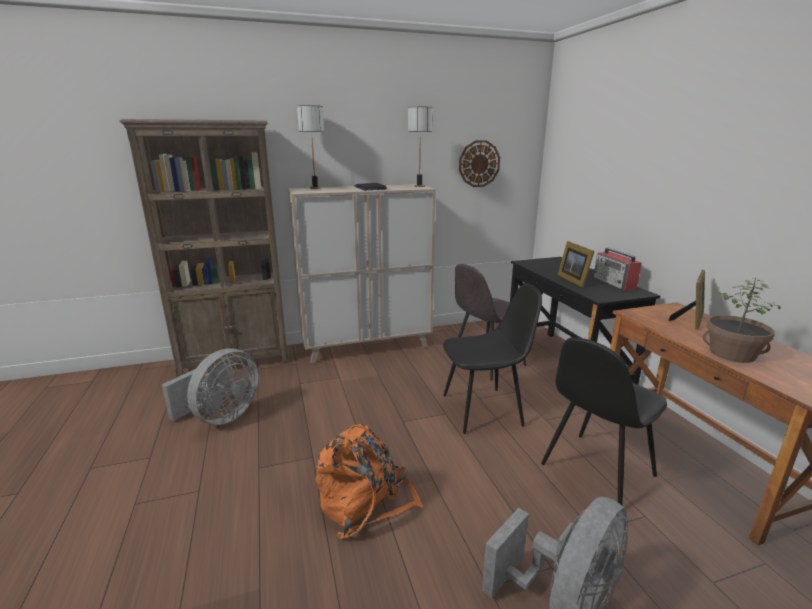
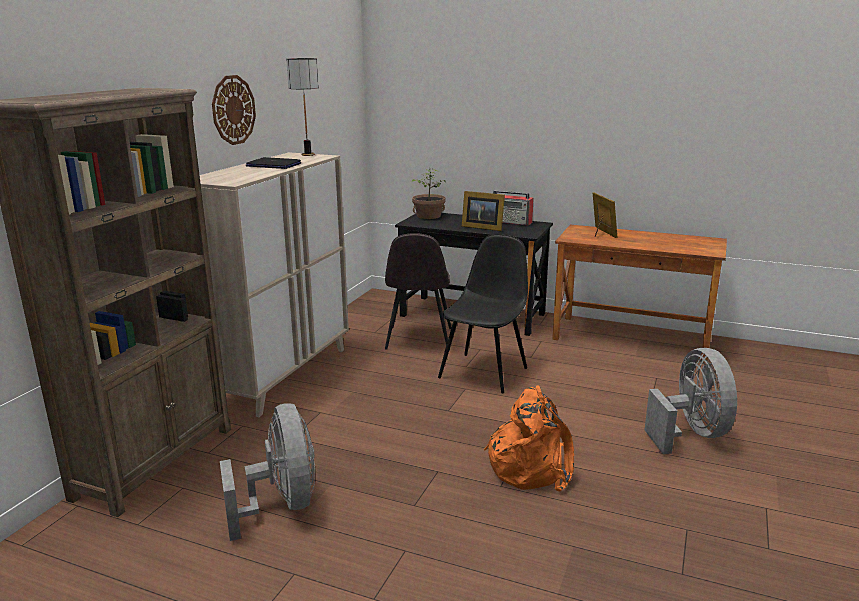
camera: 50 degrees left, 0 degrees up
(315, 188) = (210, 175): table lamp -> none
(479, 164) = (325, 119): wall clock -> wall clock (233, 110)
(595, 471) = (604, 370): black chair -> none
(732, 353) = (656, 245): potted plant -> potted plant (428, 216)

